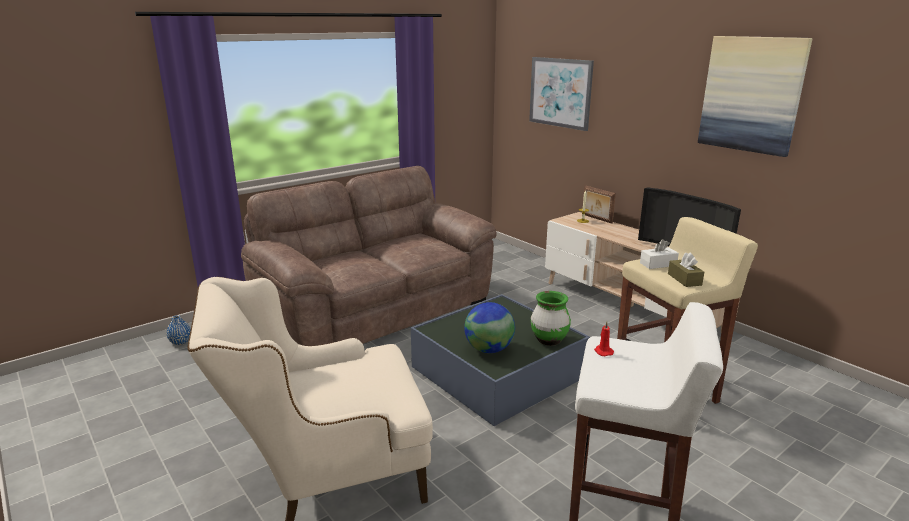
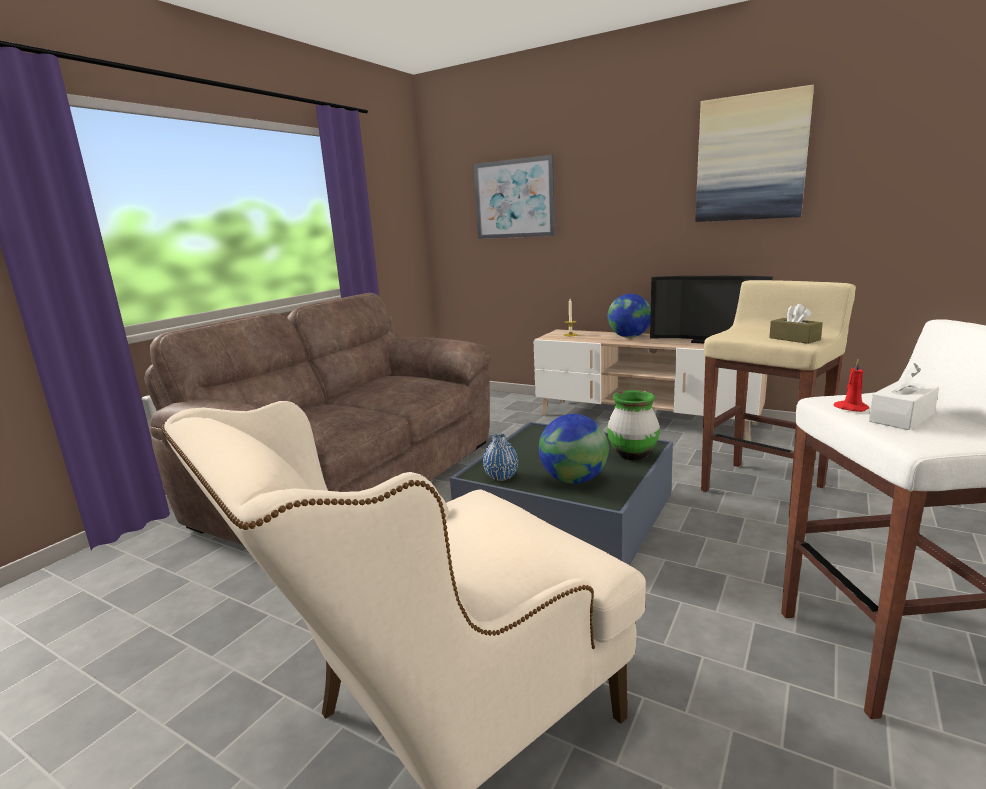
camera: 20 degrees left, 5 degrees down
(180, 342) = (57, 590): blue vase -> blue vase (501, 476)
(596, 219) = (582, 331): picture frame -> none
(628, 233) = (629, 337): none -> globe
(658, 264) = (744, 333): white tissue box -> white tissue box (901, 417)

